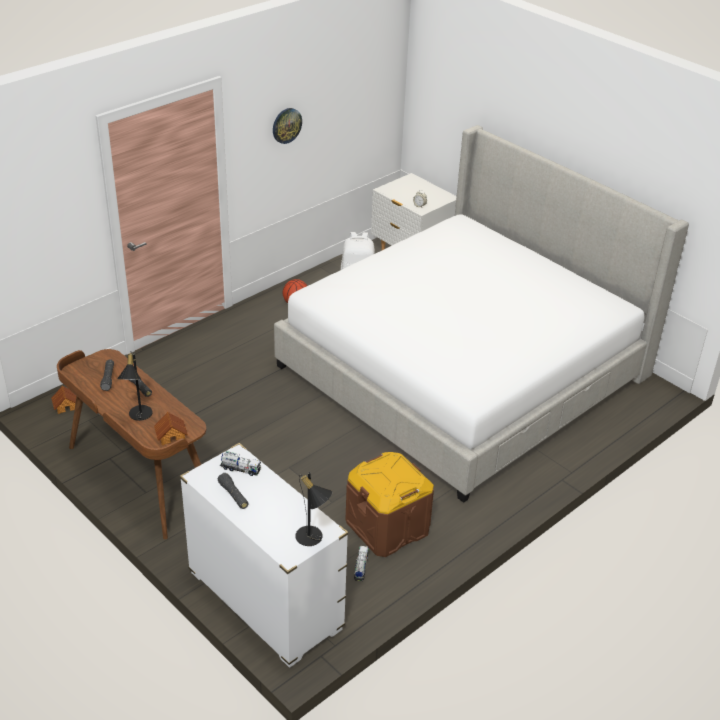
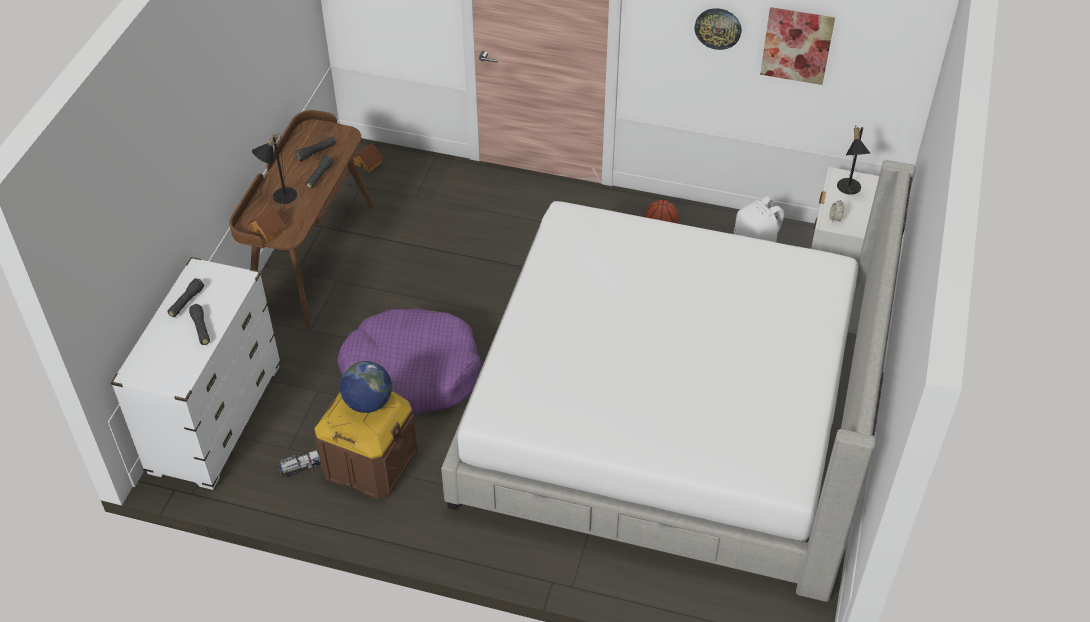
camera: 60 degrees right, 10 degrees up
(240, 469) = (224, 290): toy truck -> none
(274, 497) = (201, 329): none -> black flashlight
(313, 539) = (161, 380): black table lamp -> black table lamp (848, 189)
(319, 471) = (411, 374): none -> purple dog bed
(332, 112) = (797, 45): none -> picture
(385, 468) = (368, 403): none -> globe

